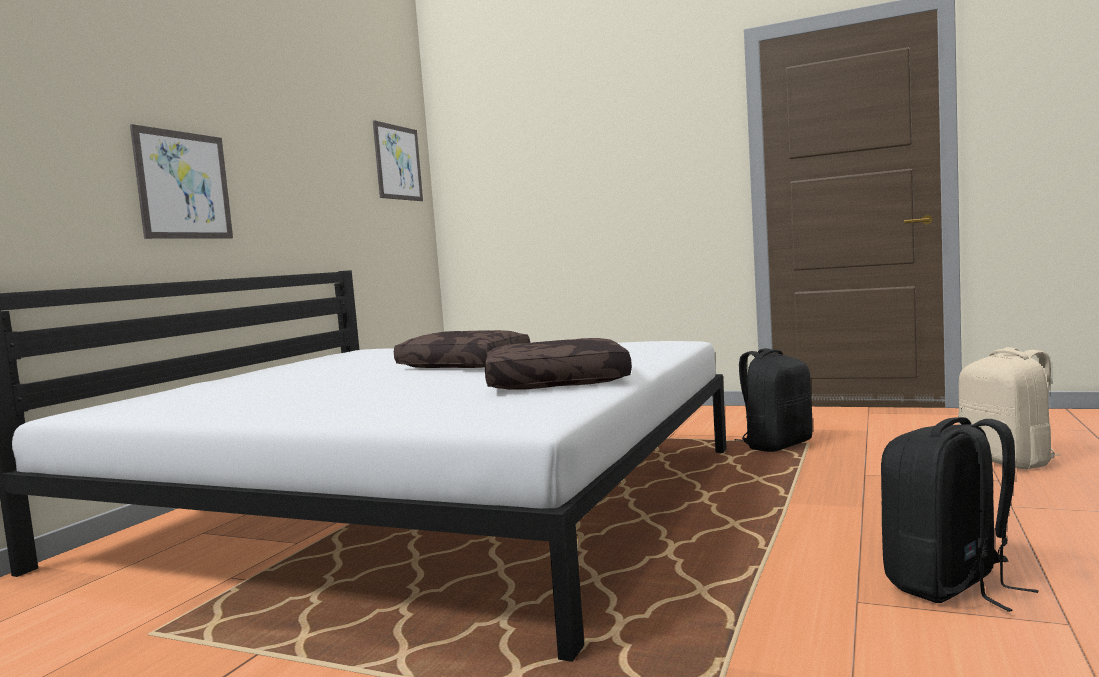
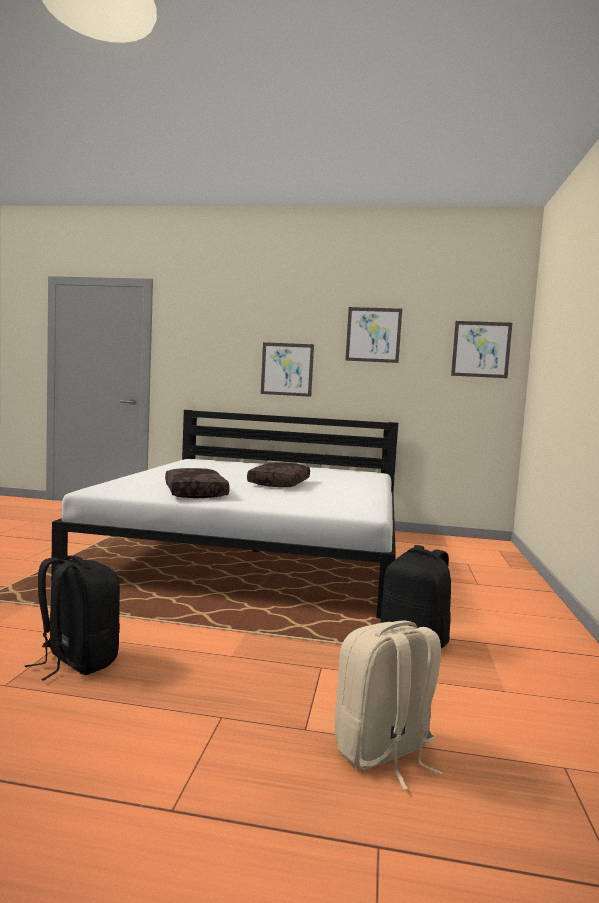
camera: 75 degrees right, 0 degrees up
(295, 130) = (373, 335): none -> picture

